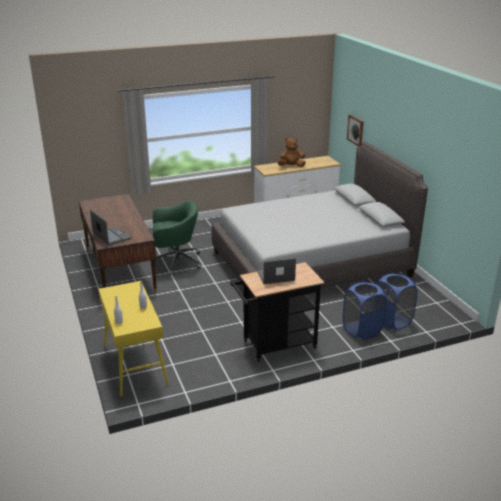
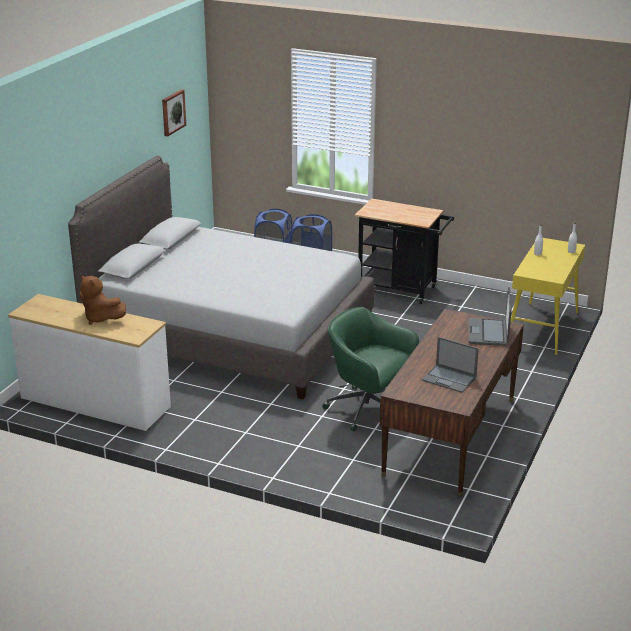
camera: 135 degrees left, 0 degrees up
(275, 276) = (401, 214): laptop -> laptop (449, 379)
(356, 130) = (39, 218): picture -> picture (172, 112)

